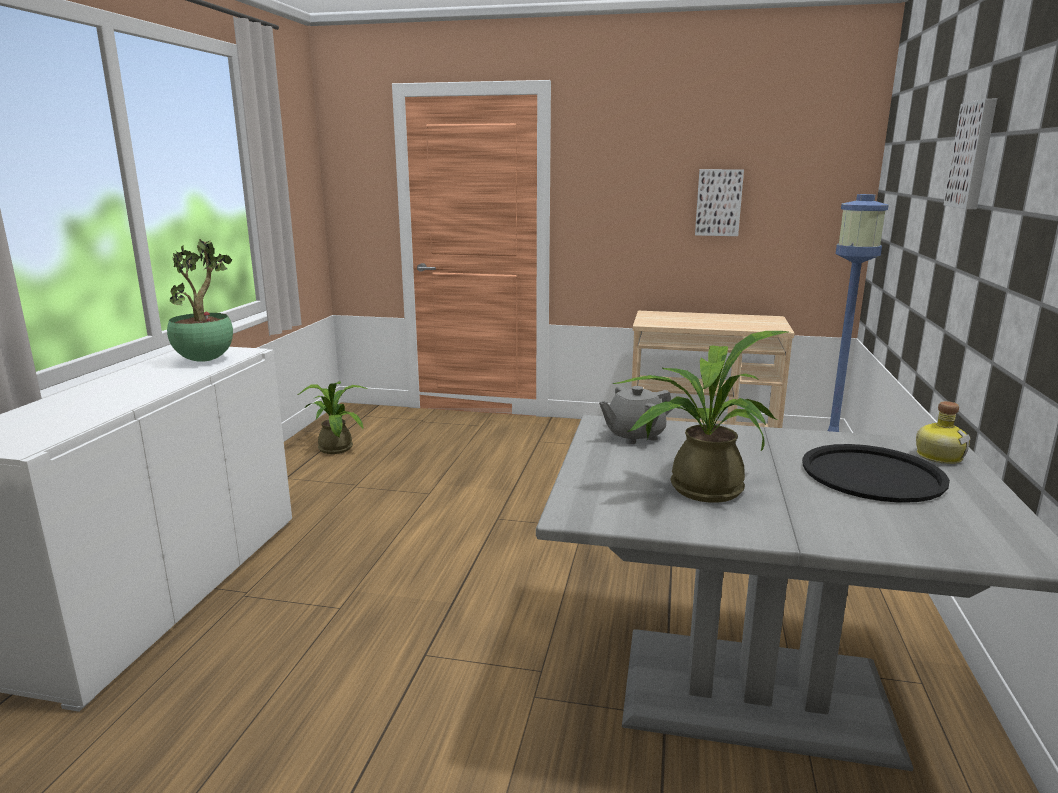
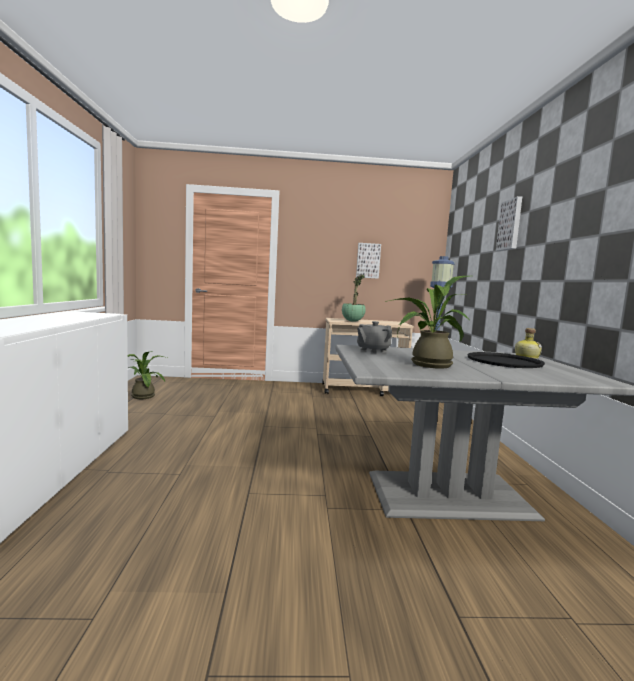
camera: 15 degrees left, 10 degrees down
(206, 360) = (84, 315): potted plant -> potted plant (352, 321)

